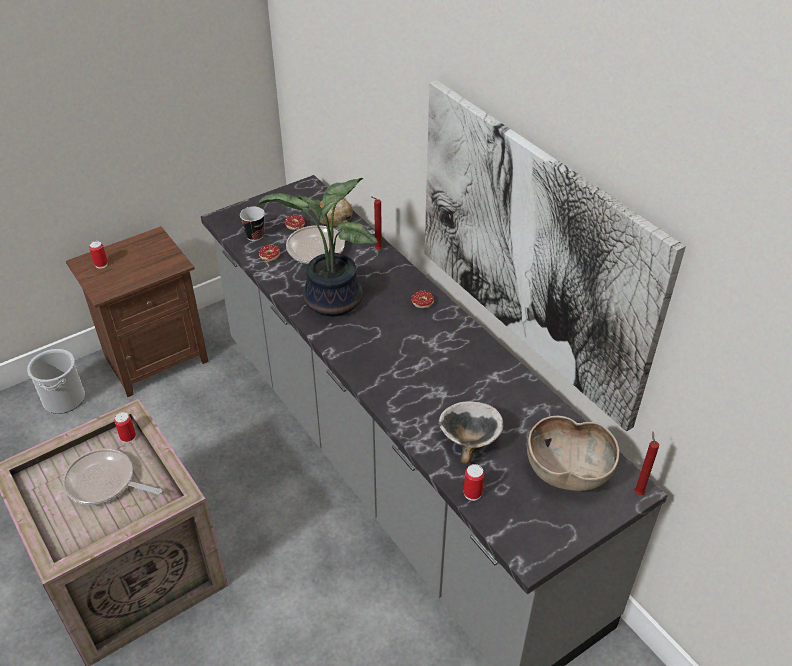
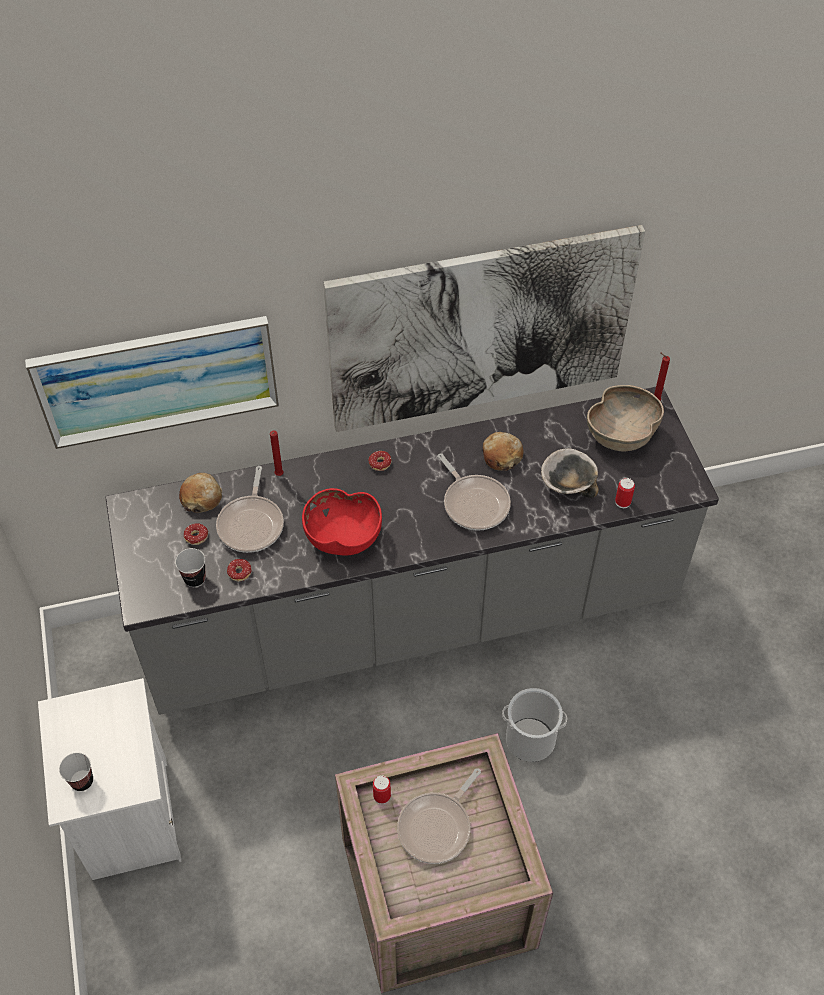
camera: 70 degrees left, 10 degrees up
(64, 399) = (147, 938): bucket -> bucket (530, 739)
(101, 264) = (82, 781): can -> cup
(154, 358) = (128, 819): brown nightstand -> white nightstand
(330, 302) = (343, 537): potted plant -> red bowl
(348, 94) = (157, 380): none -> picture
(410, 375) = (474, 503): none -> frying pan
(479, 381) = (501, 456): none -> bread

